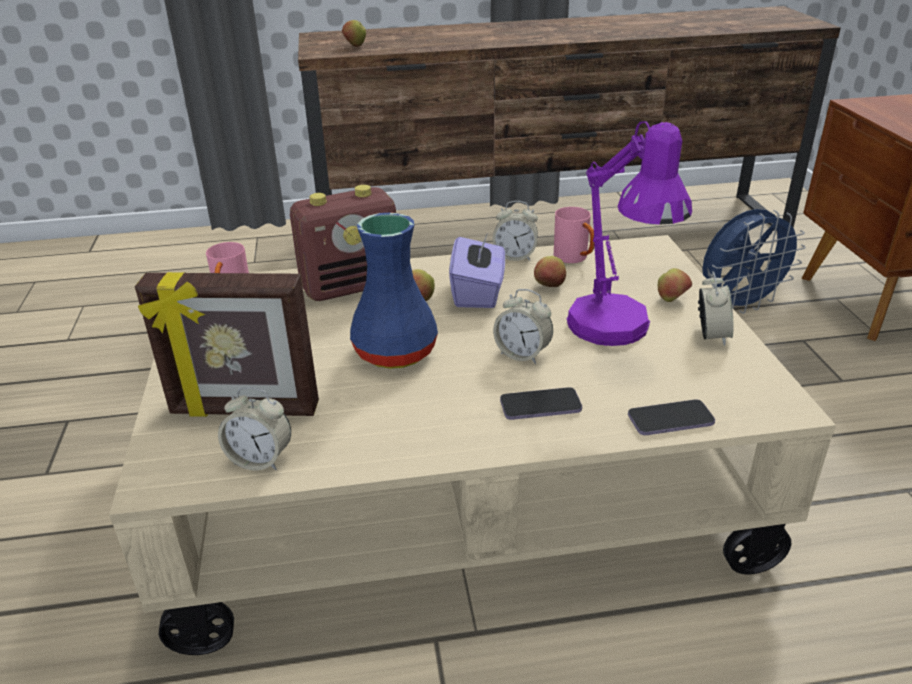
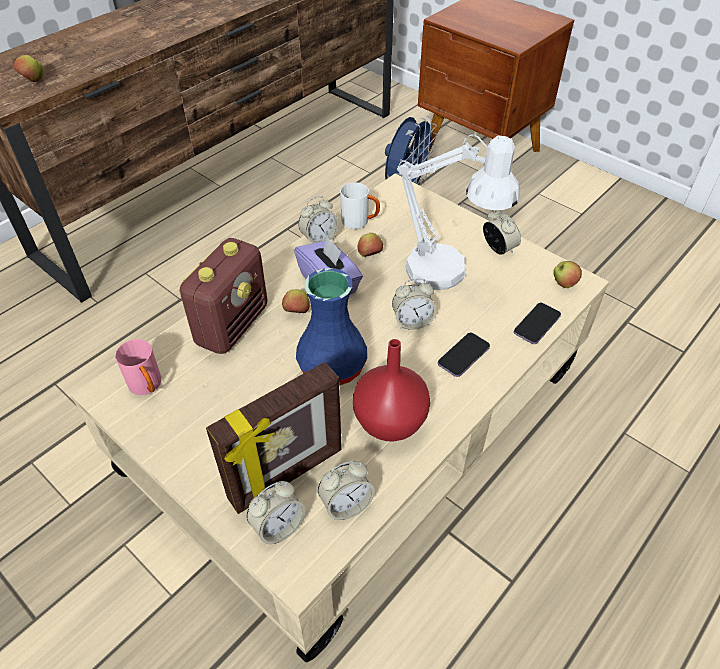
camera: 40 degrees left, 15 degrees up
(186, 441) = (278, 526): none -> alarm clock
(388, 419) = (389, 421): none -> red vase
(575, 259) = (360, 222): pink mug -> white mug
(615, 333) = (447, 274): purple table lamp -> white table lamp
(671, 300) = (451, 230): apple -> apple (564, 284)

